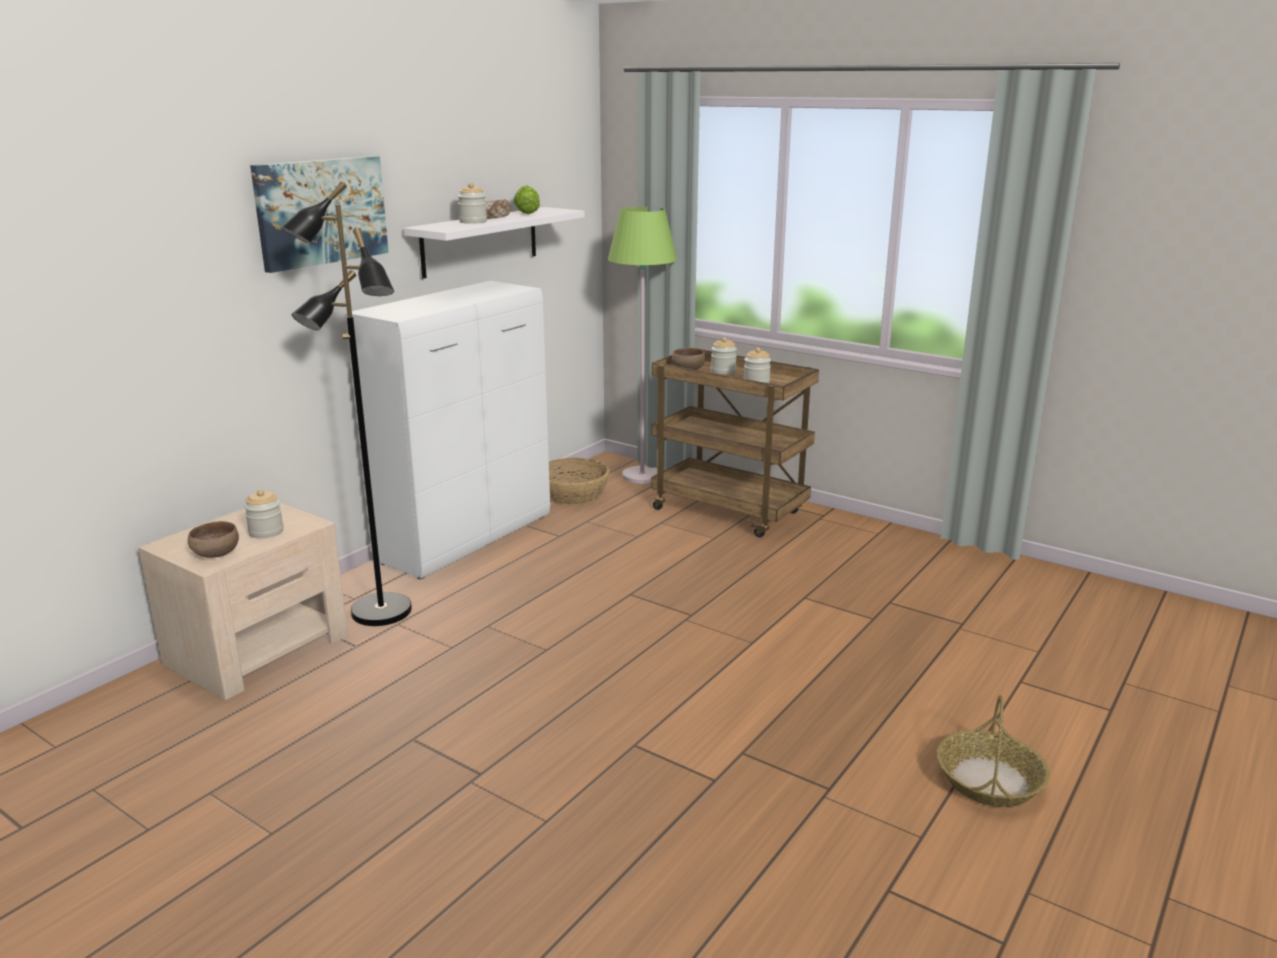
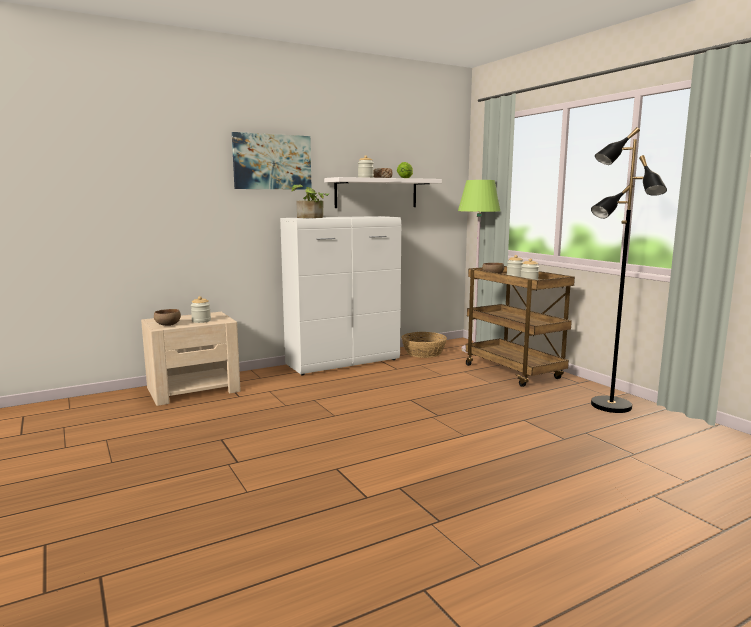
camera: 25 degrees right, 10 degrees down
(380, 612) = (266, 385): black floor lamp -> black floor lamp (610, 406)
(403, 309) = (310, 217): none -> potted plant
(989, 780) = (570, 547): basket -> none

